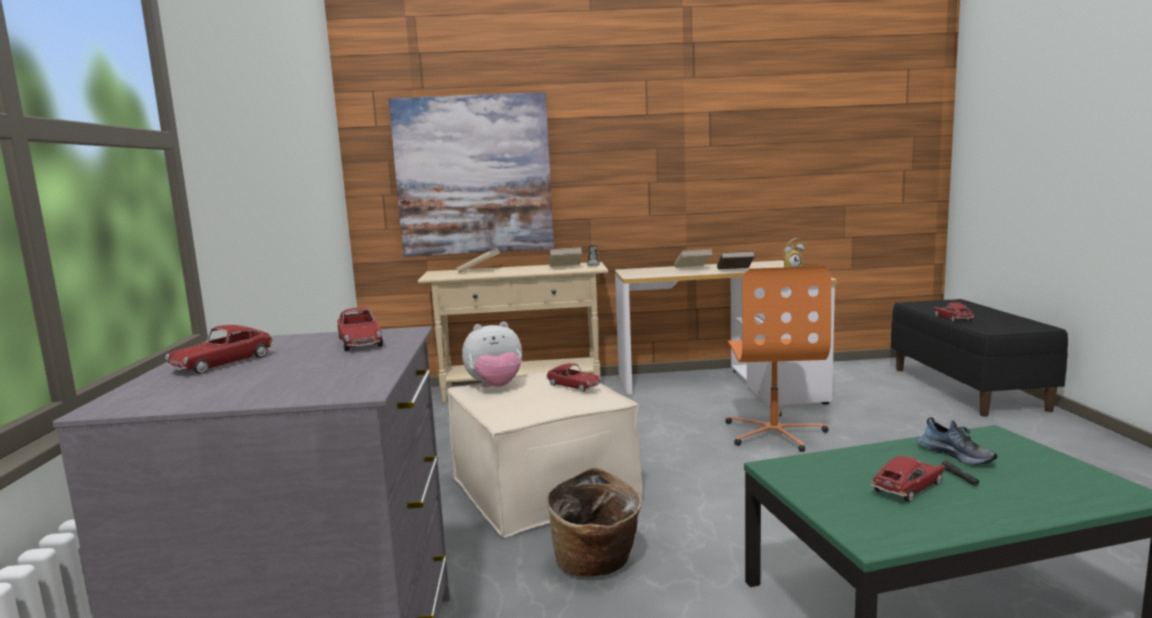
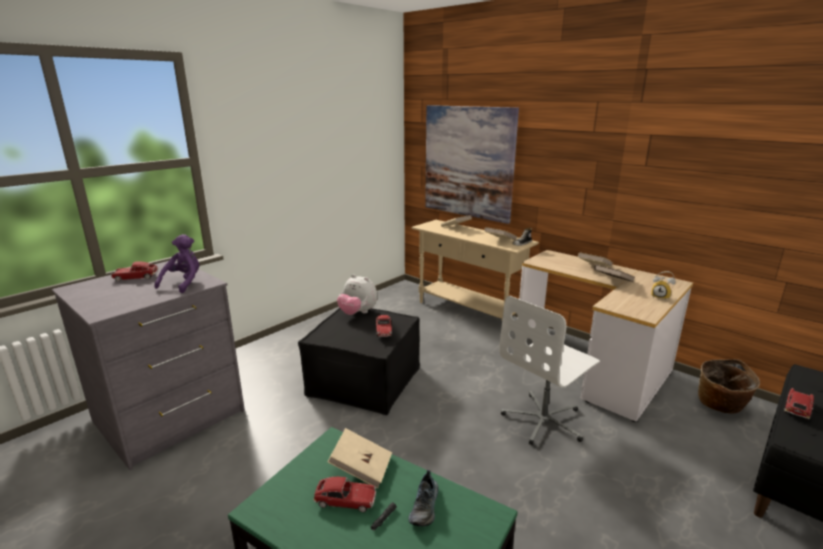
camera: 45 degrees right, 10 degrees up
(360, 342) = (184, 283): toy car -> purple plush toy
(544, 489) = (364, 381): beige ottoman -> black ottoman
(596, 564) = (308, 434): basket -> basket (720, 406)
(774, 433) = (544, 420): orange office chair -> white office chair
(855, 466) = (361, 468): none -> beige book

